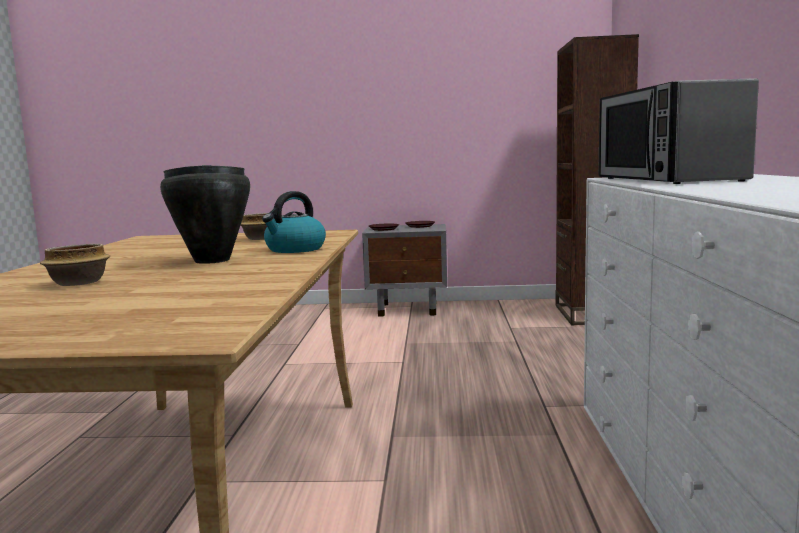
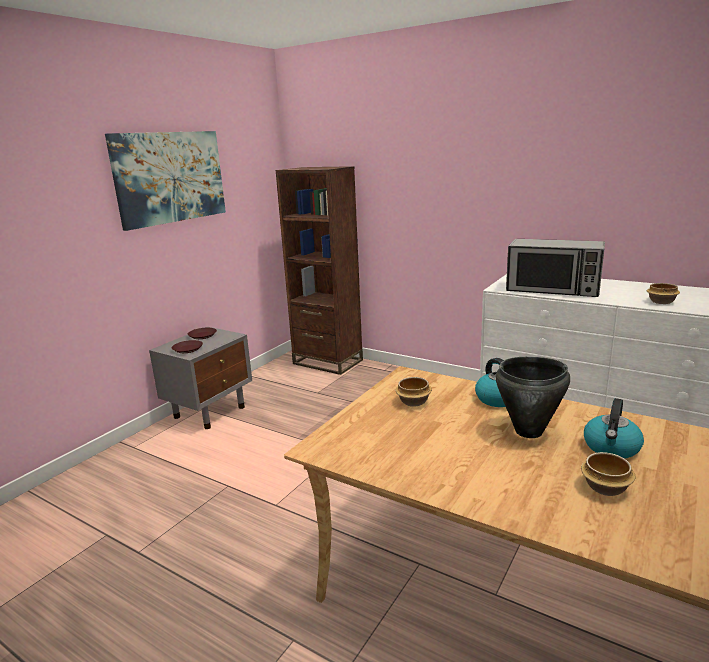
camera: 60 degrees left, 10 degrees up
(182, 279) = (611, 448): none -> kettle
(425, 60) = (170, 177): none -> picture
(742, 190) = (661, 302): none -> bowl

